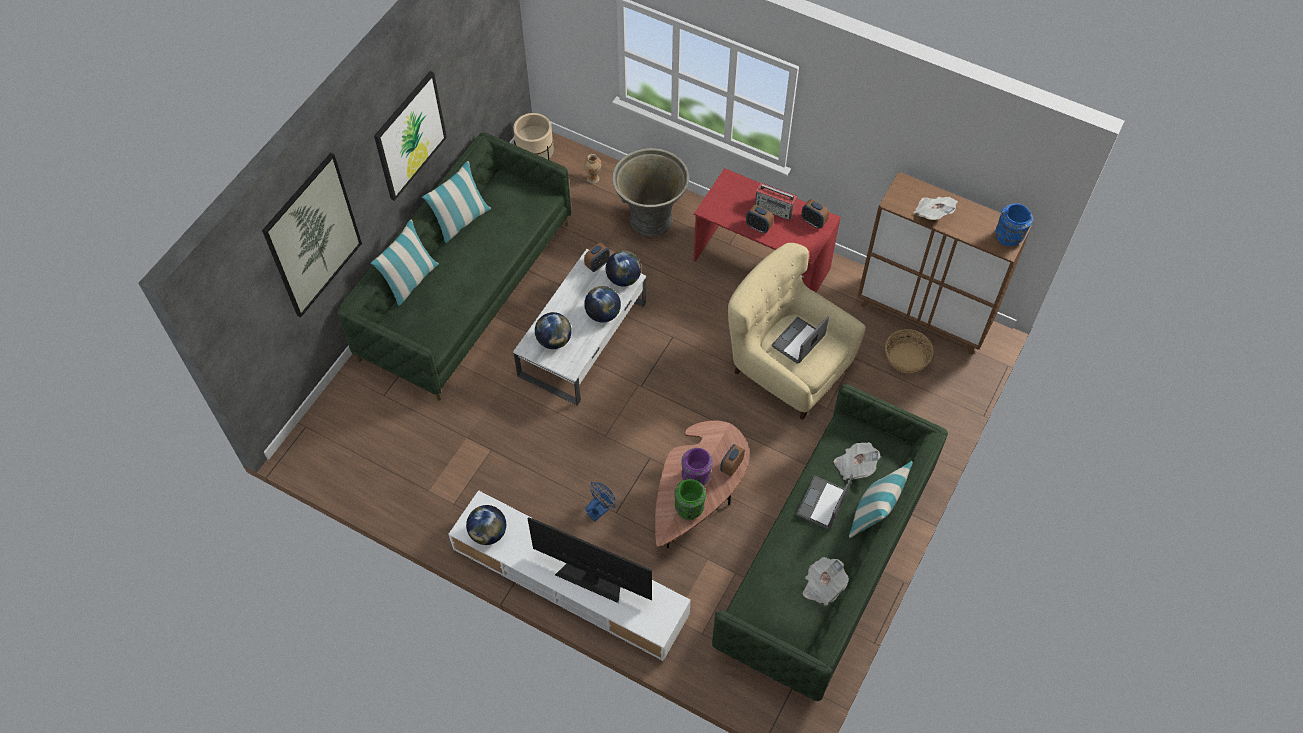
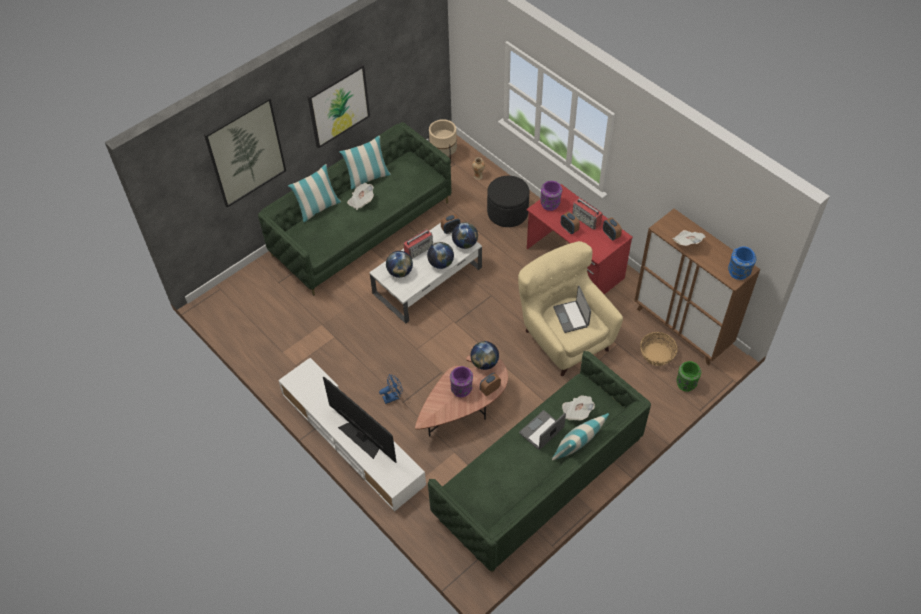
camera: 20 degrees right, 5 degrees down
(488, 533) = (304, 387): globe -> globe (484, 363)
(567, 302) = (419, 249): none -> radio
(650, 219) = (507, 212): grey planter -> black ottoman
(689, 508) = (448, 409): green vase -> green vase (686, 383)
(722, 199) = (550, 204): none -> purple vase
(799, 342) = (571, 317): laptop -> laptop turned 75 degrees counterclockwise
(822, 586) = (518, 487): newspaper -> newspaper (361, 201)

